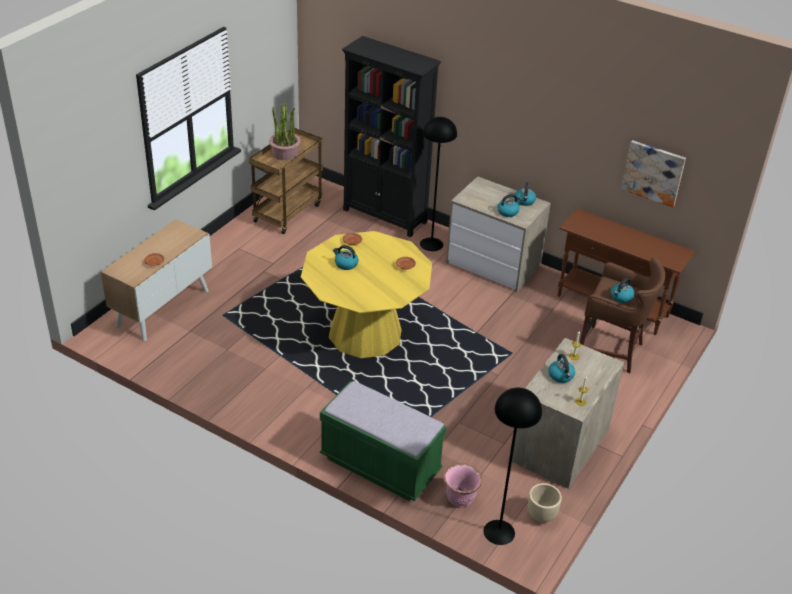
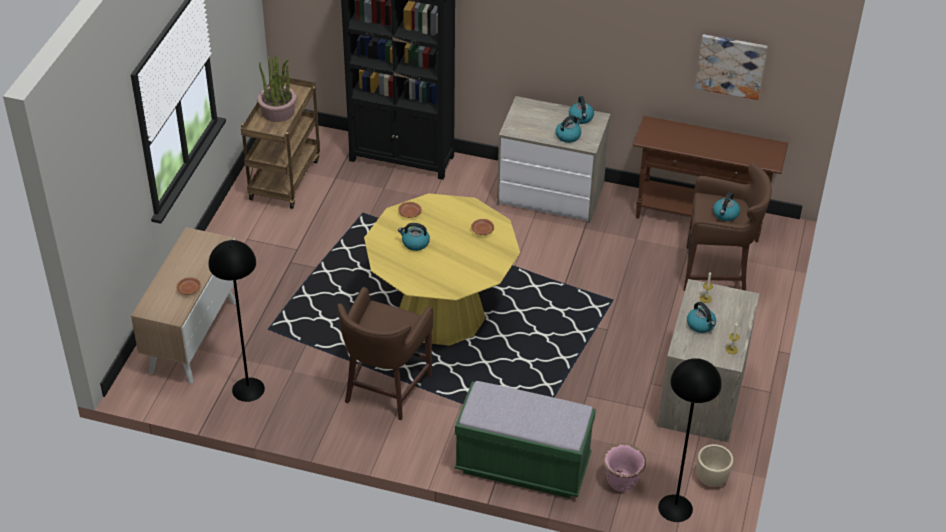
camera: 15 degrees left, 5 degrees up
(293, 380) = (385, 390): none -> brown stool
(431, 244) = (470, 183): black floor lamp -> black floor lamp (248, 389)

